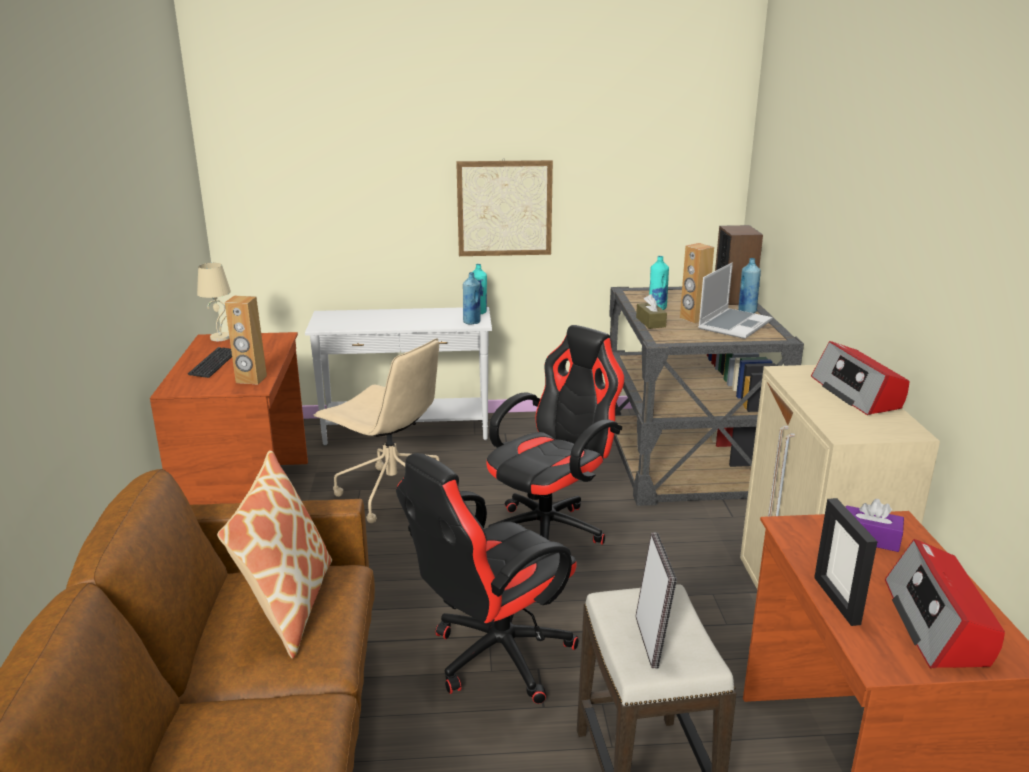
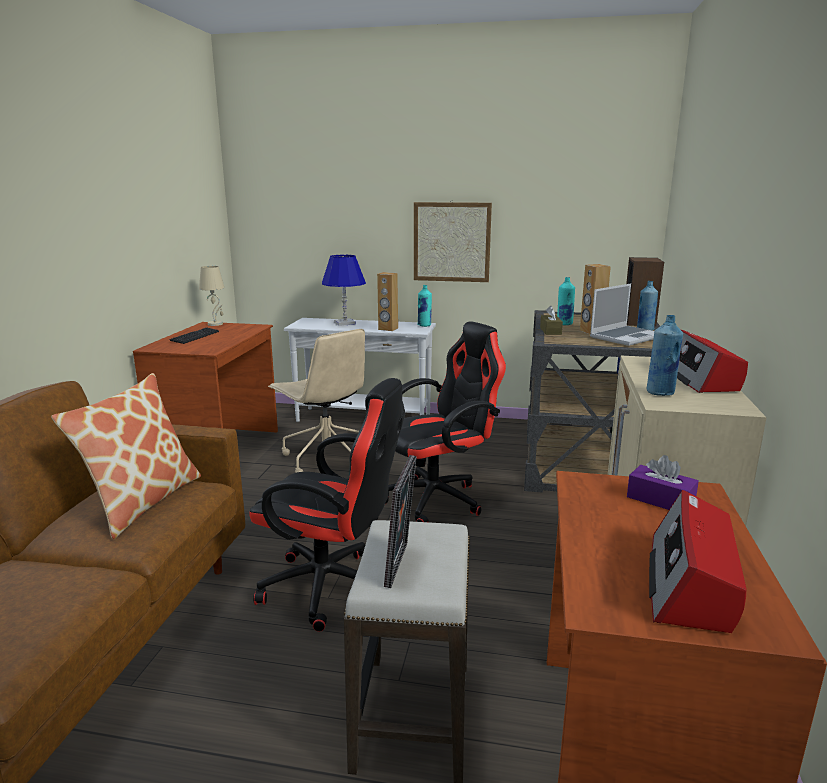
camera: 15 degrees right, 5 degrees down
(251, 379) = (211, 347): brown speaker -> brown speaker (388, 329)
(378, 317) = (345, 323): none -> blue table lamp
(472, 322) = (414, 330): blue bottle -> blue bottle (660, 393)
(492, 661) = (333, 590): black office chair -> black office chair turned 135 degrees counterclockwise
(838, 600) = (588, 545): picture frame -> none

